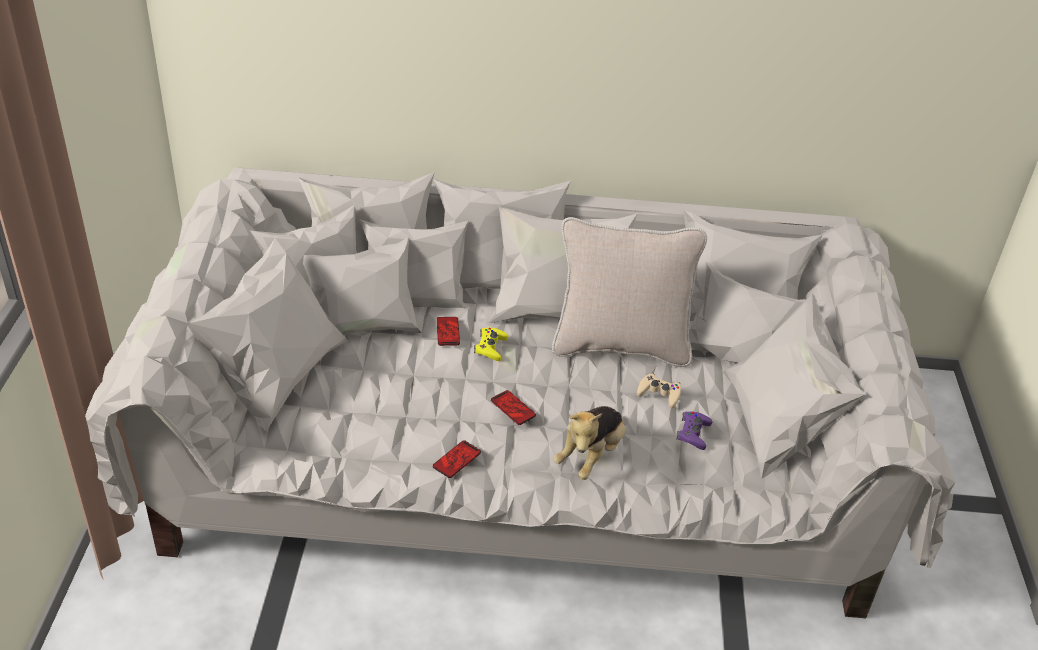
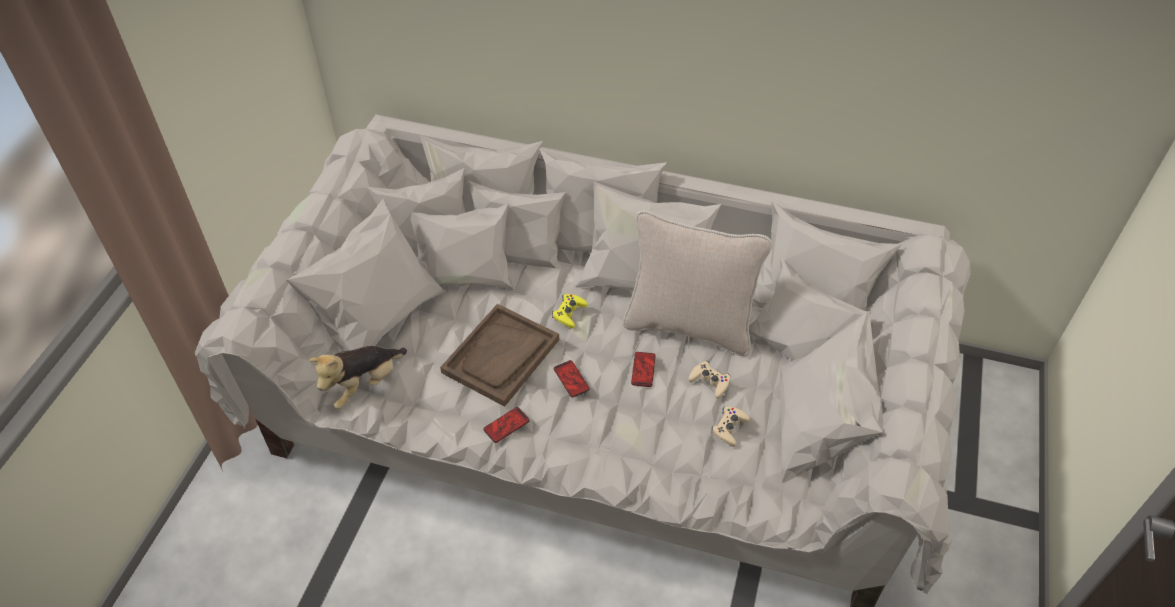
camera: 15 degrees right, 10 degrees up
(429, 396) = (501, 356): none -> brown tray
(448, 332) = (535, 292): phone -> phone (643, 370)
(591, 455) = (628, 437): plush toy -> plush toy (364, 385)
(693, 433) = (729, 428): purple game controller -> beige game controller

